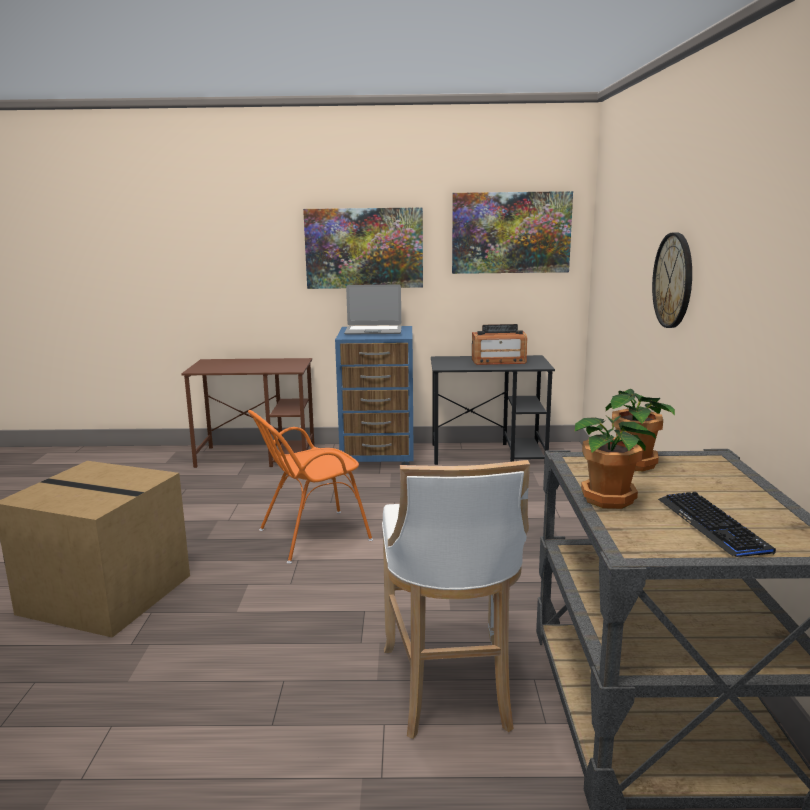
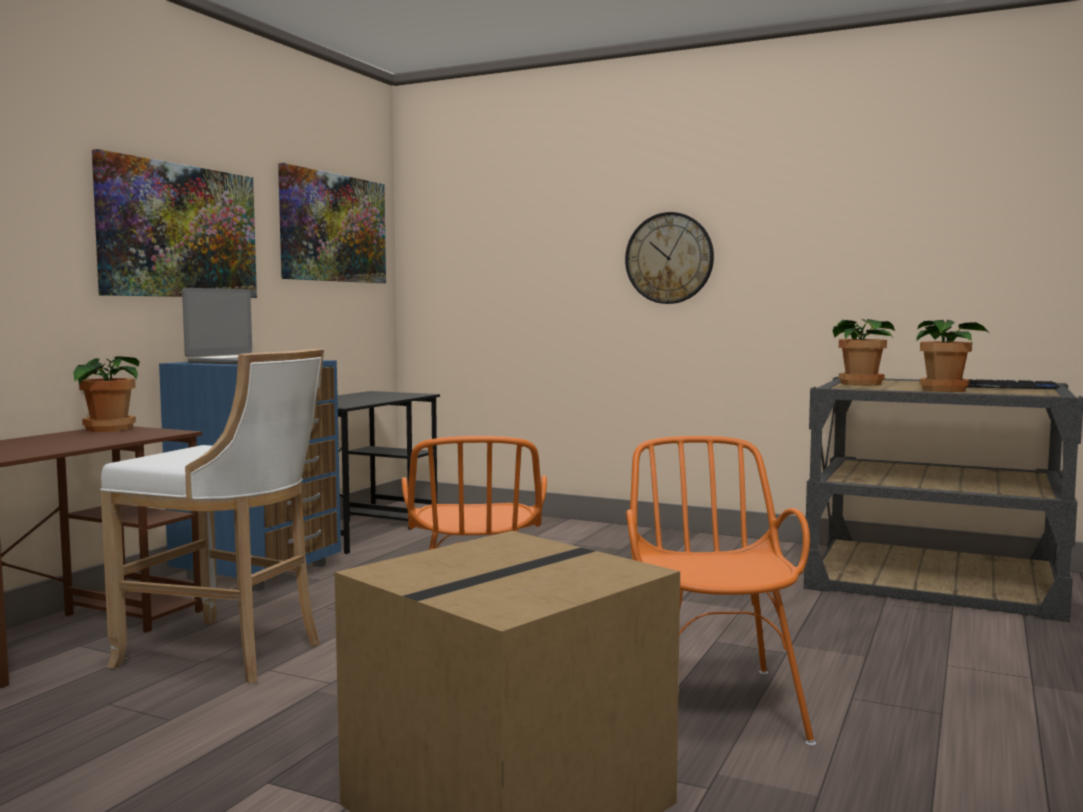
camera: 65 degrees left, 10 degrees down
(250, 625) = (708, 702): none -> orange chair
(292, 361) = (107, 429): none -> potted plant
(450, 690) = (894, 632): white stool -> white stool (228, 654)
(498, 361) = (363, 397): radio -> none

